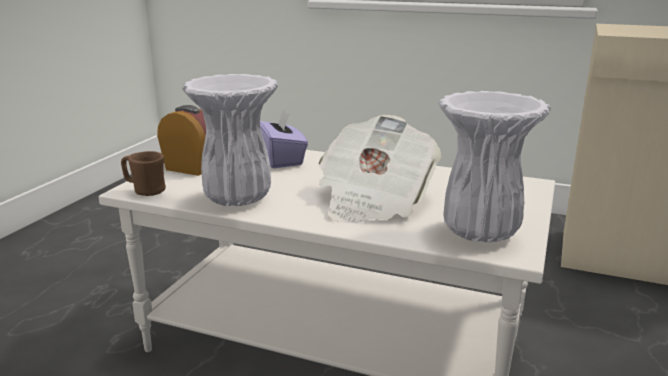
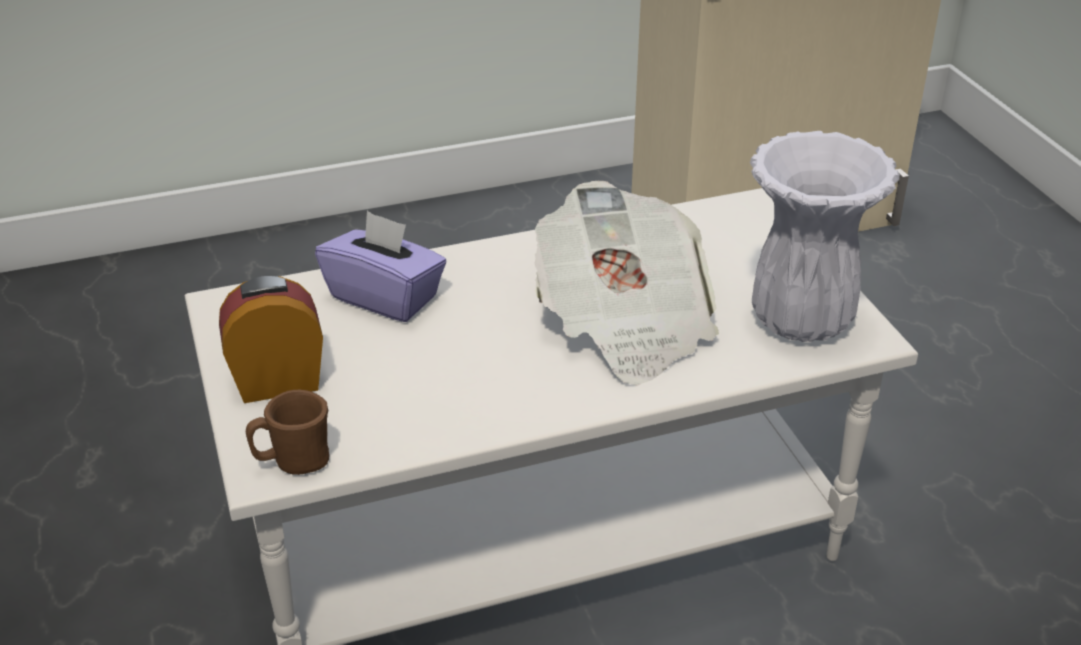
camera: 40 degrees left, 15 degrees up
(238, 199) = (455, 408): white vase -> none

